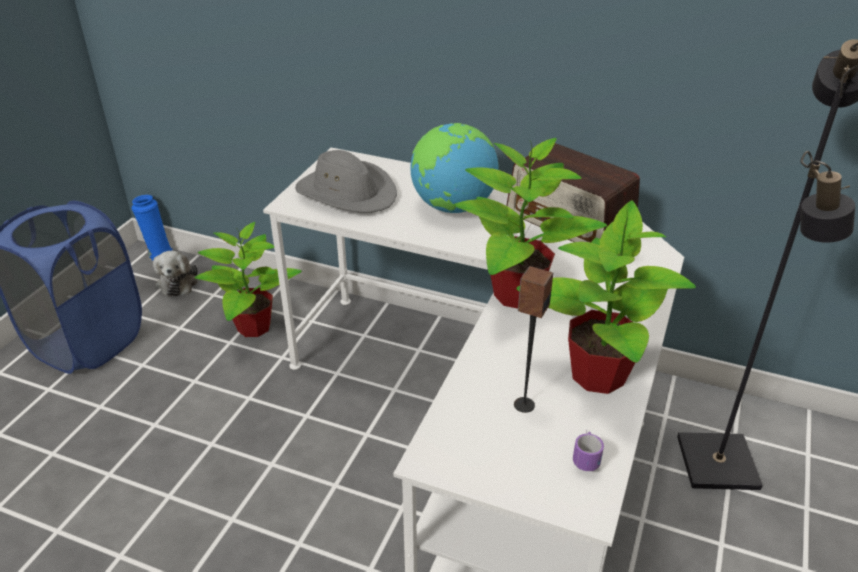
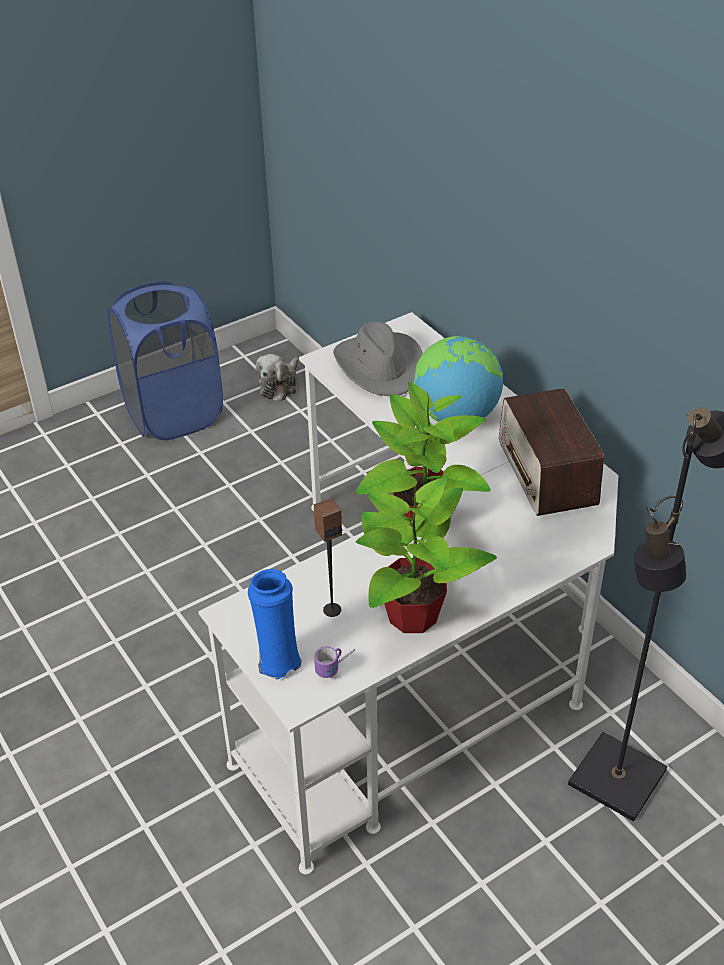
camera: 35 degrees right, 5 degrees up
(158, 253) = (283, 349): blue vase -> blue vase (277, 659)
(253, 327) = (309, 456): potted plant -> none

